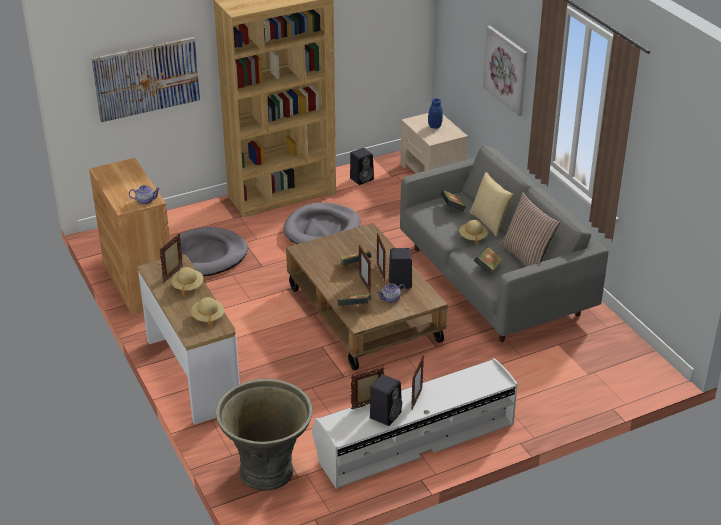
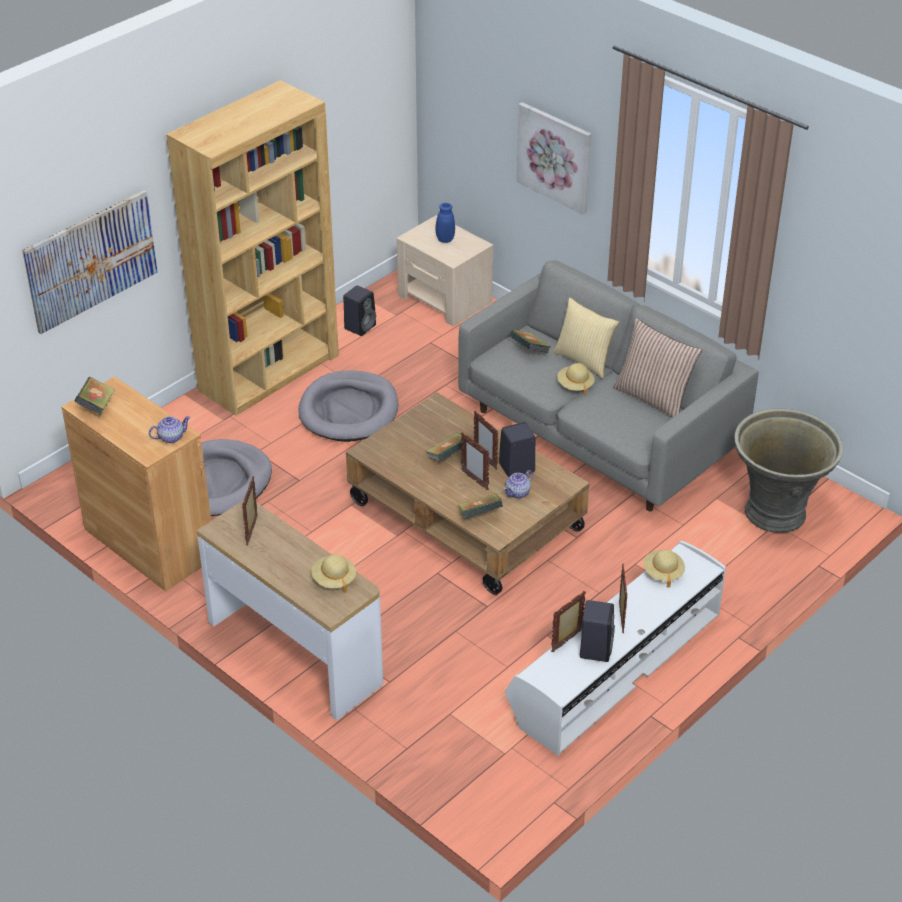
camera: 20 degrees left, 5 degrees up
(188, 286) = (281, 543): beige hat -> beige hat (663, 573)
(268, 471) = (463, 757): grey planter -> grey planter (776, 513)
(488, 268) = (616, 424): book -> book (97, 406)

